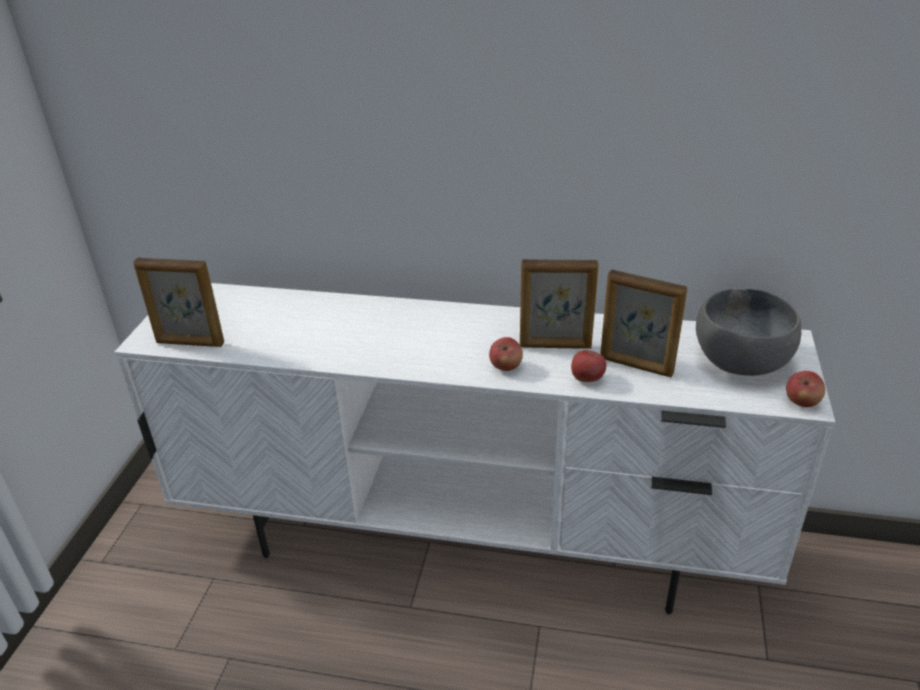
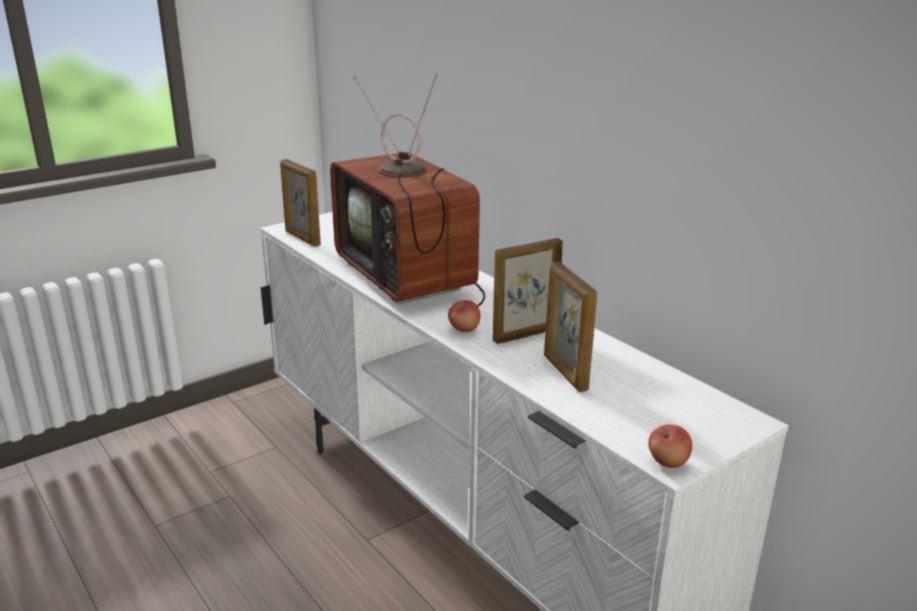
camera: 40 degrees right, 10 degrees down
(376, 337) = (411, 278): none -> television
(555, 346) = (524, 334): picture frame -> picture frame turned 105 degrees clockwise
(587, 379) = (510, 362): apple -> none
(741, 360) = (668, 411): grey bowl -> none

